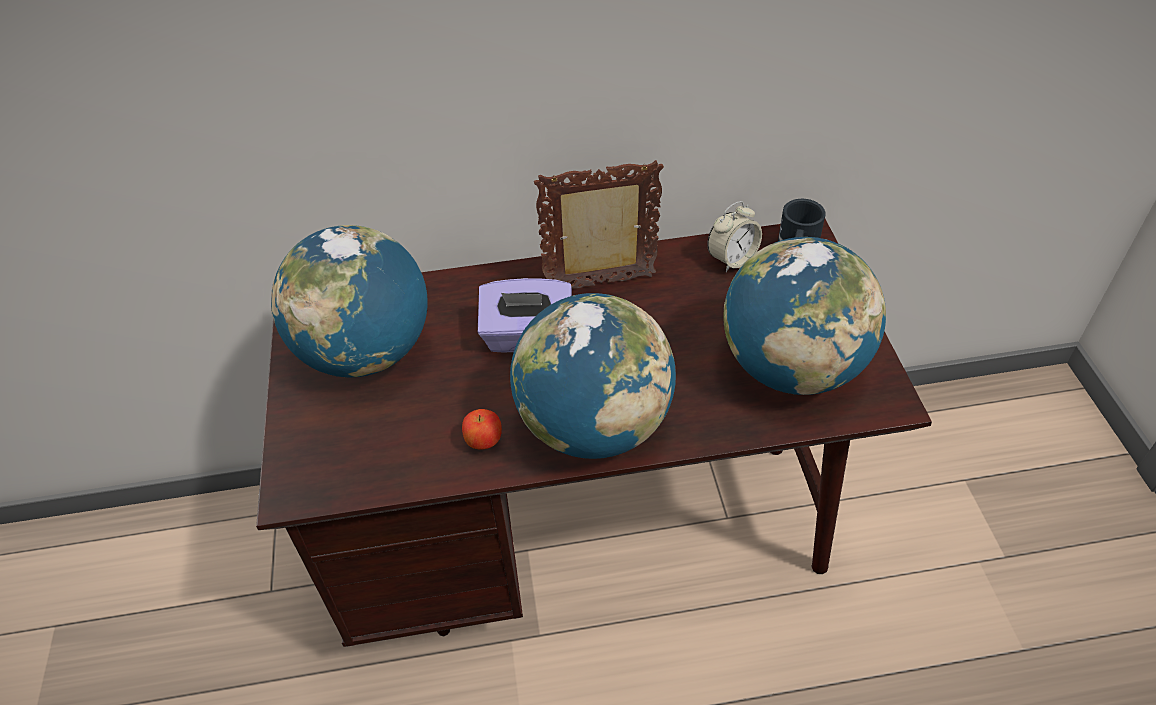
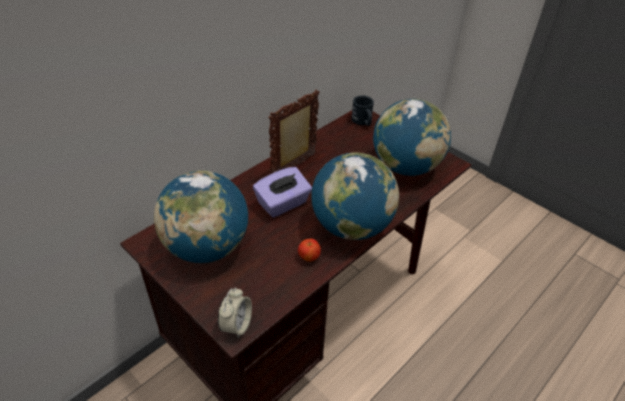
camera: 40 degrees left, 5 degrees down
(732, 259) = (340, 135): alarm clock -> alarm clock (236, 325)

